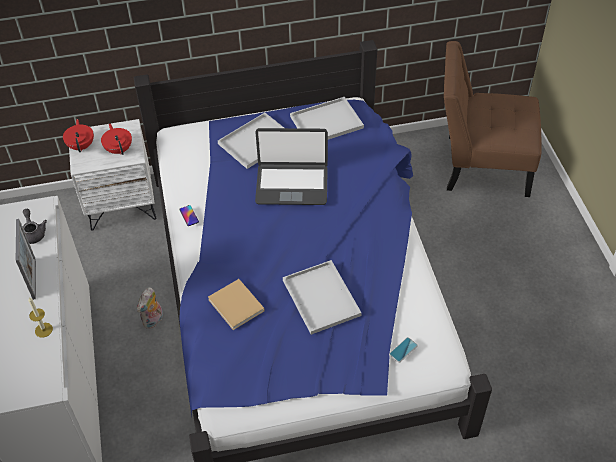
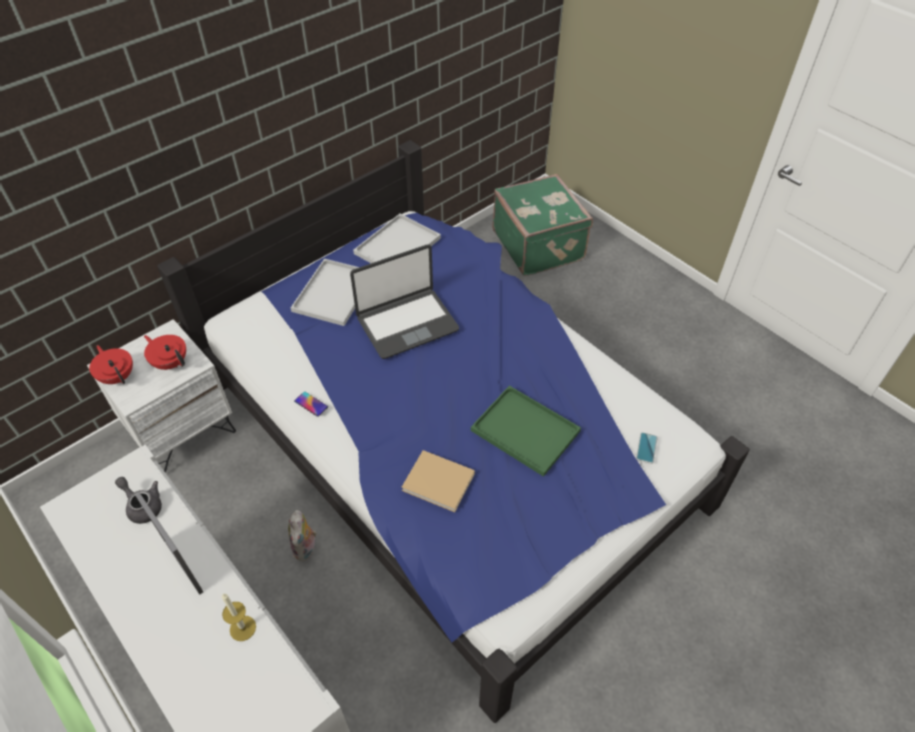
camera: 30 degrees left, 0 degrees up
(322, 298) = (527, 431): white tray -> green tray
(481, 165) = (539, 245): brown chair -> green suitcase

